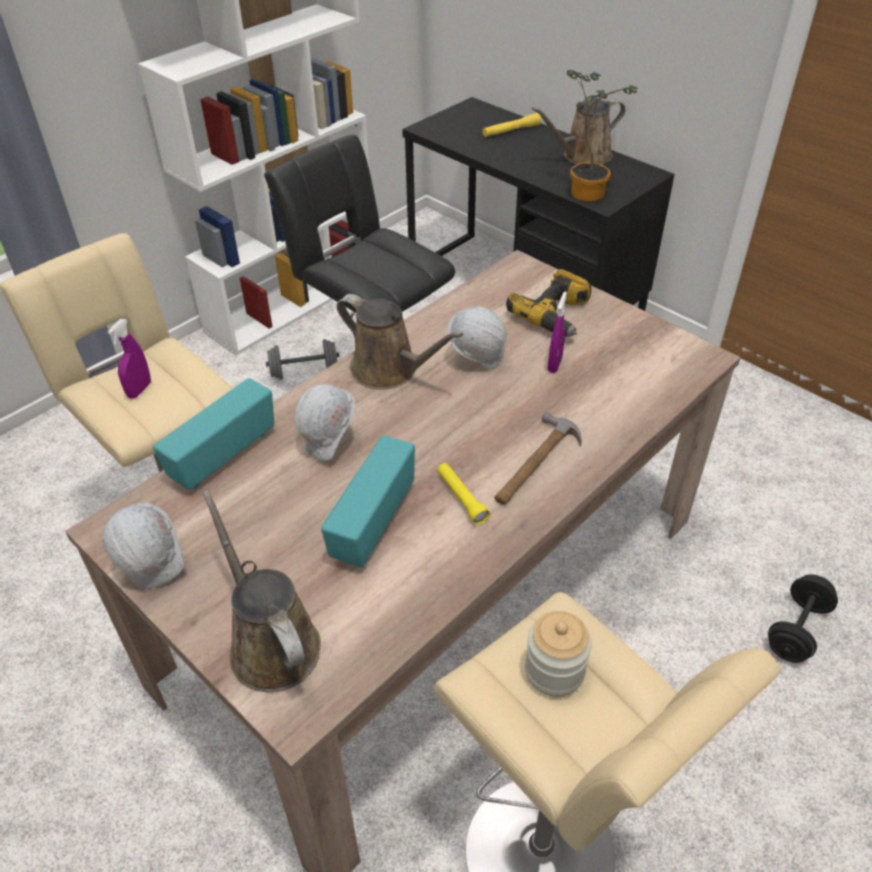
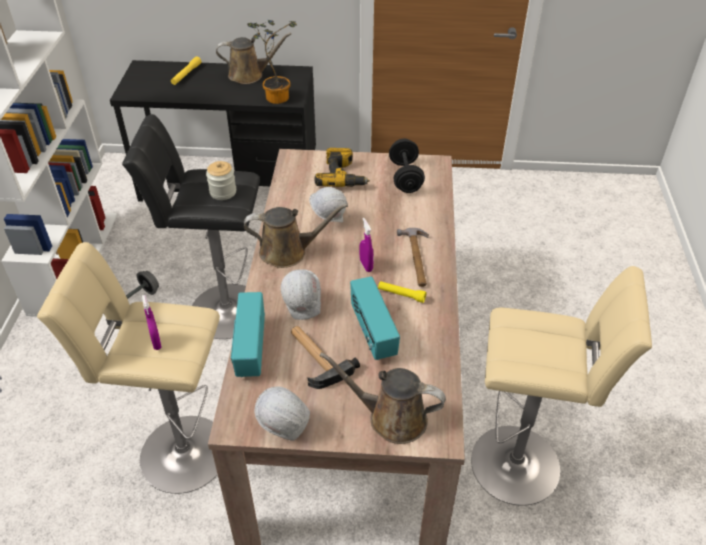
camera: 40 degrees left, 0 degrees up
(275, 510) = (316, 358): none -> hammer
(554, 364) = (370, 203): purple spray bottle -> purple spray bottle (366, 265)
(554, 670) = (530, 341): jar -> jar (223, 192)
(582, 156) = (249, 75): brown watering can -> brown watering can turned 120 degrees counterclockwise
(796, 630) = (529, 289): black dumbbell -> black dumbbell (405, 177)

